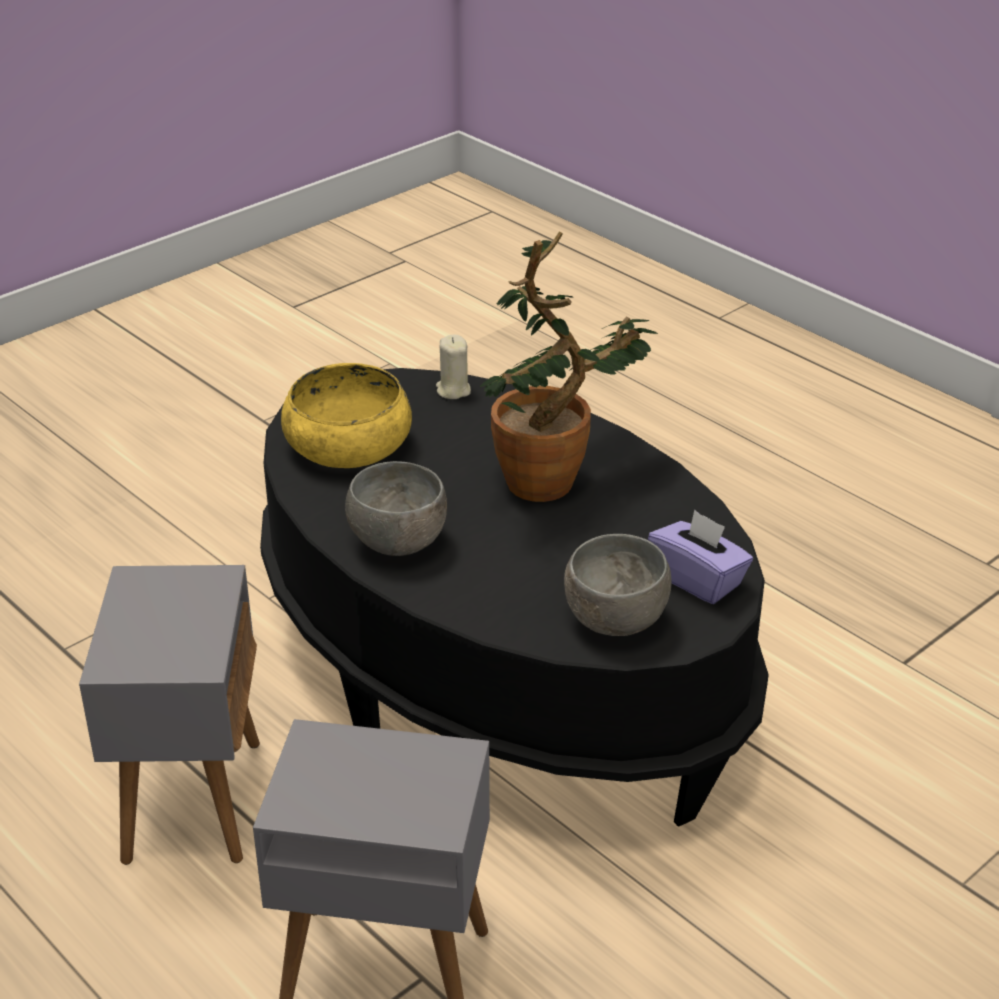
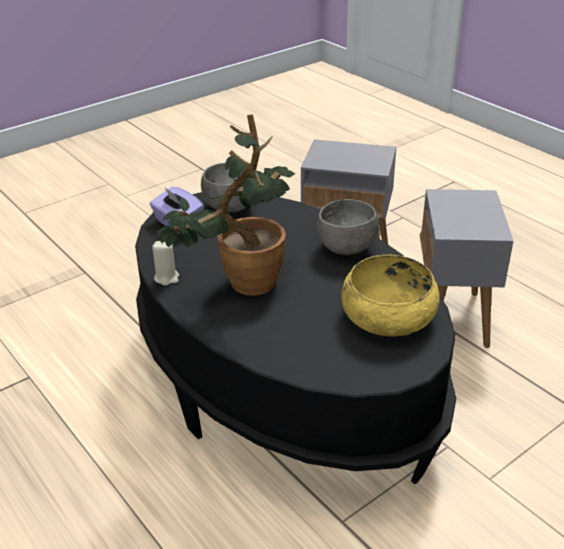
camera: 175 degrees left, 0 degrees up
(453, 390) = (308, 365): beige candle -> beige candle (167, 278)

